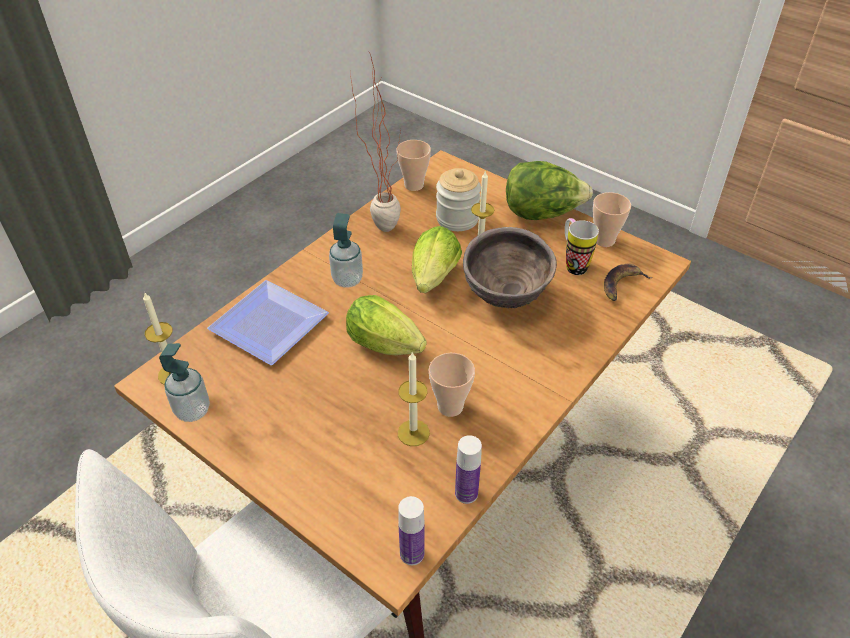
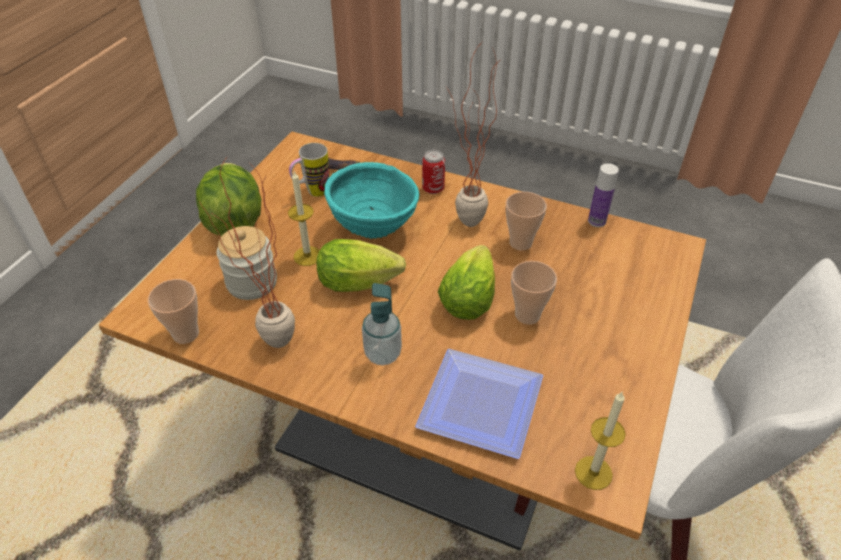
camera: 105 degrees left, 0 degrees up
(192, 410) = (628, 430): soap dispenser -> none
(412, 554) = (663, 239): bottle -> none
(413, 433) = (559, 259): candle -> none
(488, 366) = (464, 228): none -> potted plant
(505, 298) = (374, 229): brown bowl -> turquoise bowl
(562, 355) = (433, 189): none -> can
(604, 240) = (272, 177): cup -> cup (527, 315)

